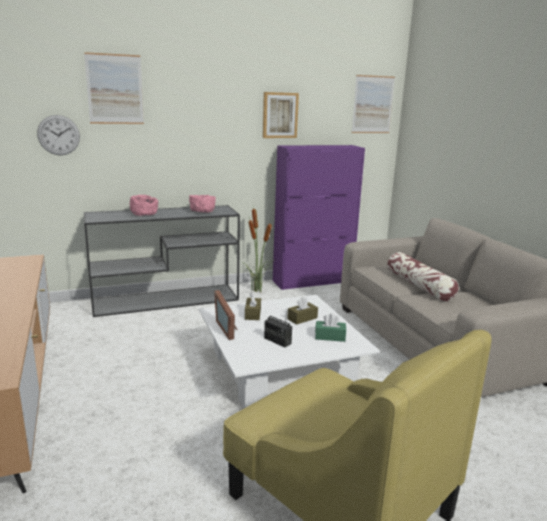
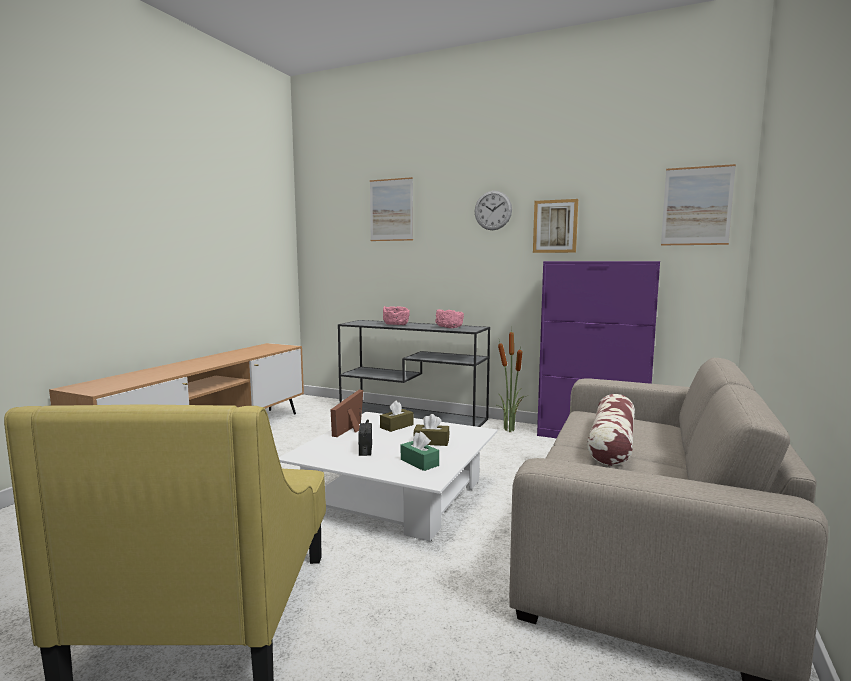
camera: 45 degrees right, 10 degrees down
(58, 135) = (348, 251): wall clock -> wall clock (493, 210)

